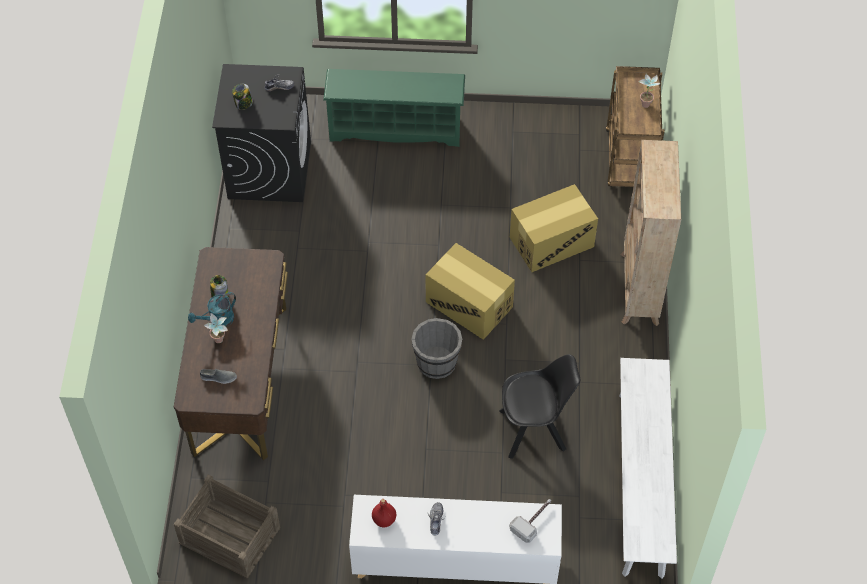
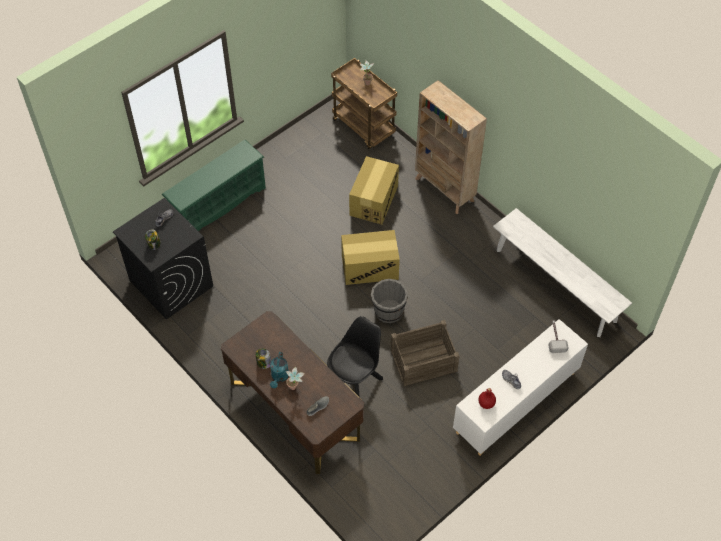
camera: 45 degrees left, 0 degrees up
(229, 534) = (388, 496): crate -> crate (423, 360)
(534, 430) = (477, 303): black chair -> black chair (355, 381)

